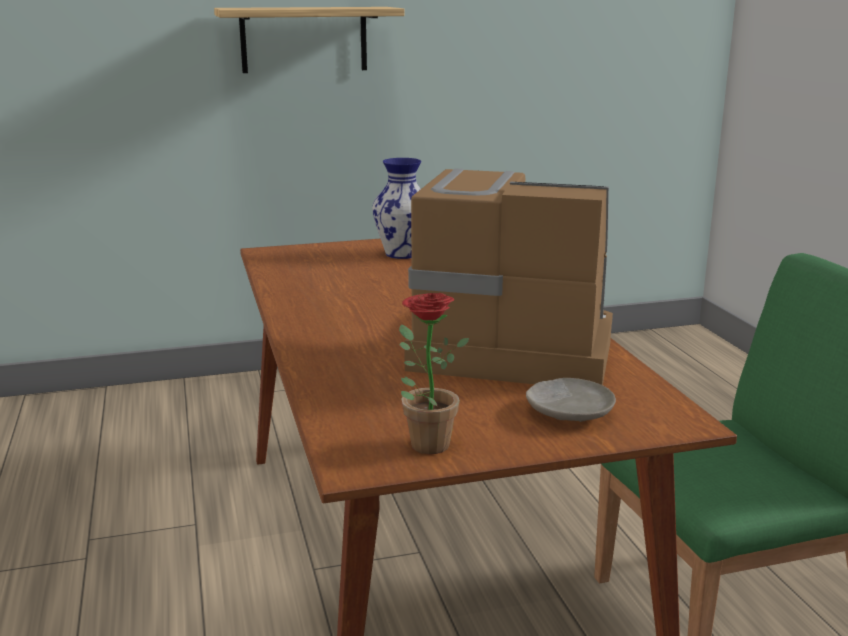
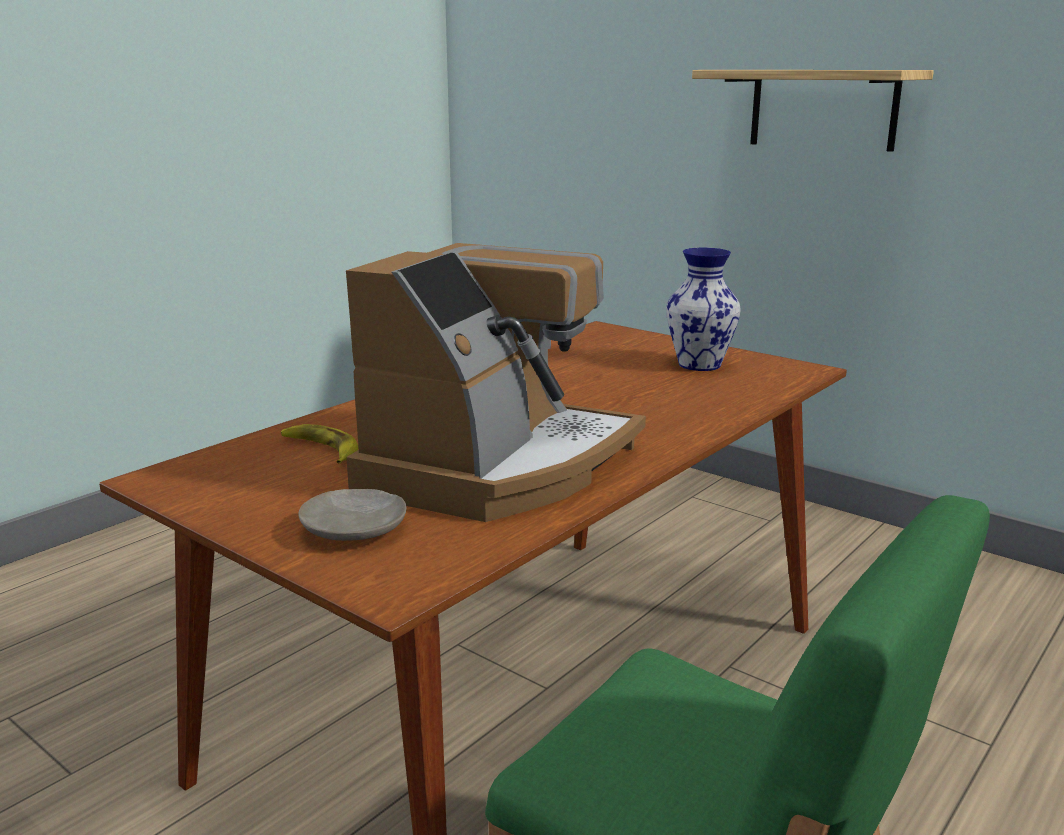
camera: 55 degrees right, 0 degrees up
(387, 391) = (322, 450): none -> banana
(423, 442) = (223, 489): potted plant -> none
(510, 348) = (499, 466): coffee machine -> coffee machine turned 45 degrees clockwise

